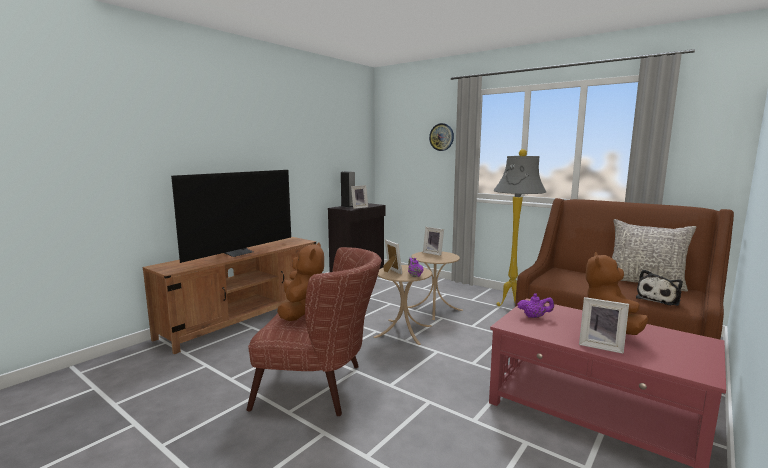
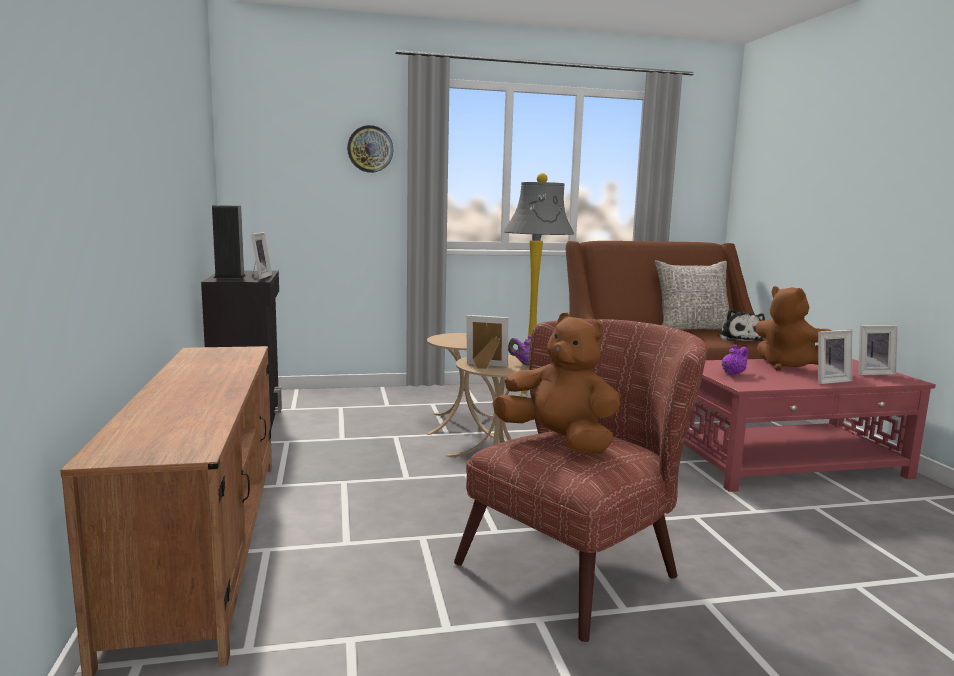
camera: 50 degrees left, 0 degrees up
(238, 253) = (200, 390): television -> none
(434, 253) = (451, 337): picture frame -> picture frame (871, 373)

